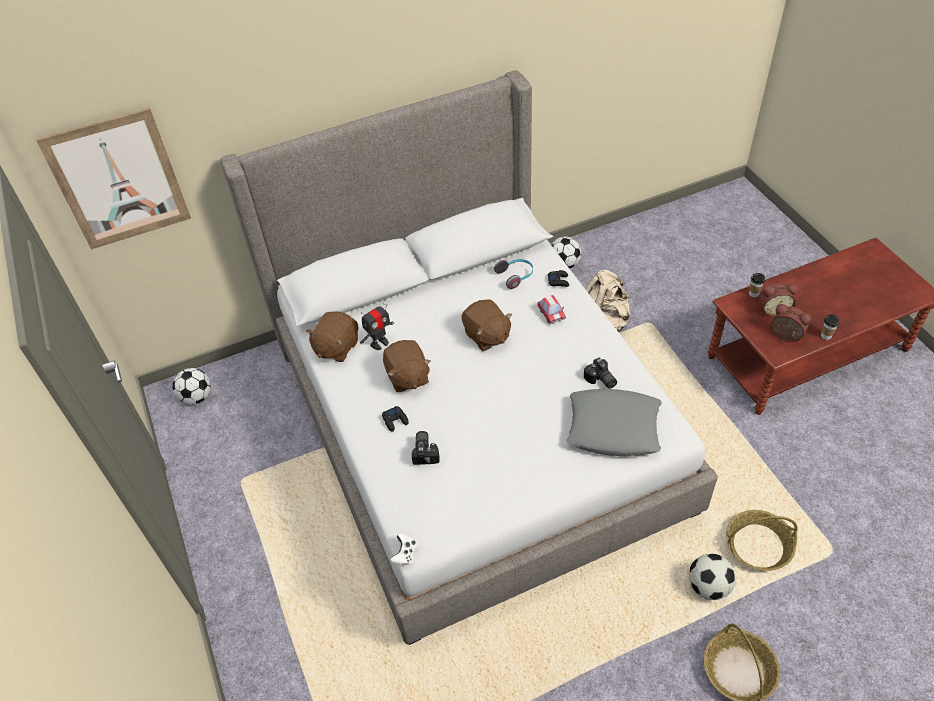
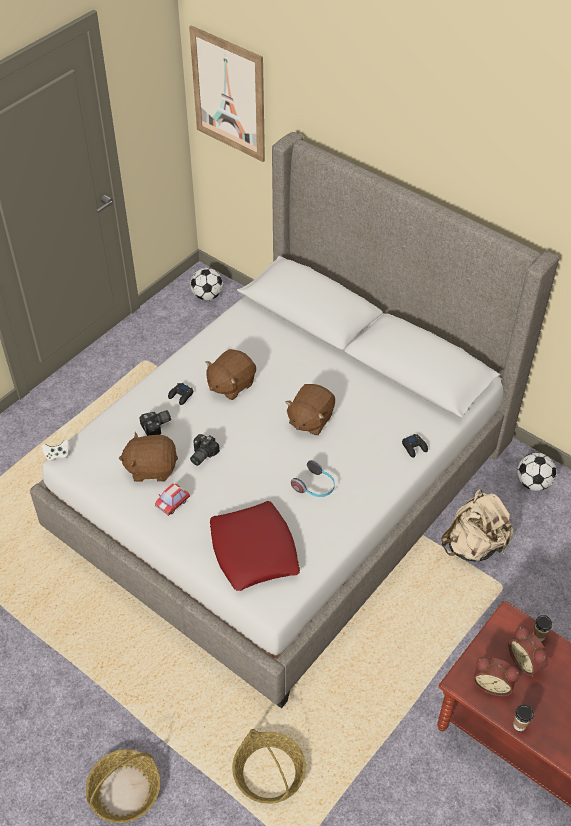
camera: 60 degrees right, 0 degrees up
(336, 347) = (237, 327): brown plush toy -> brown plush toy (151, 468)
(379, 343) = (258, 352): toy robot -> none
(515, 276) = (398, 413): headphones -> headphones (315, 487)
(551, 314) = (366, 457): toy car -> toy car (172, 503)
(600, 380) = (305, 522): camera -> camera (201, 455)
(613, 427) = (254, 551): grey pillow -> red pillow
(708, 586) = (202, 739): football -> none
(785, 336) = (492, 683): alarm clock -> alarm clock turned 105 degrees clockwise

